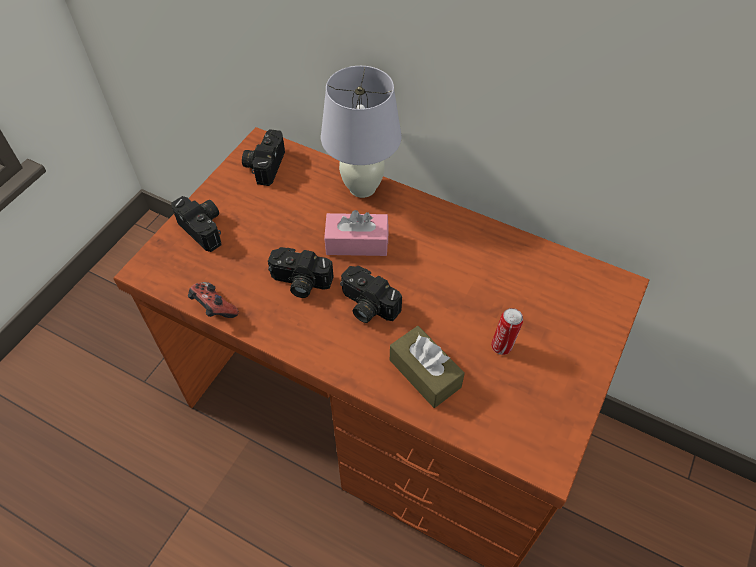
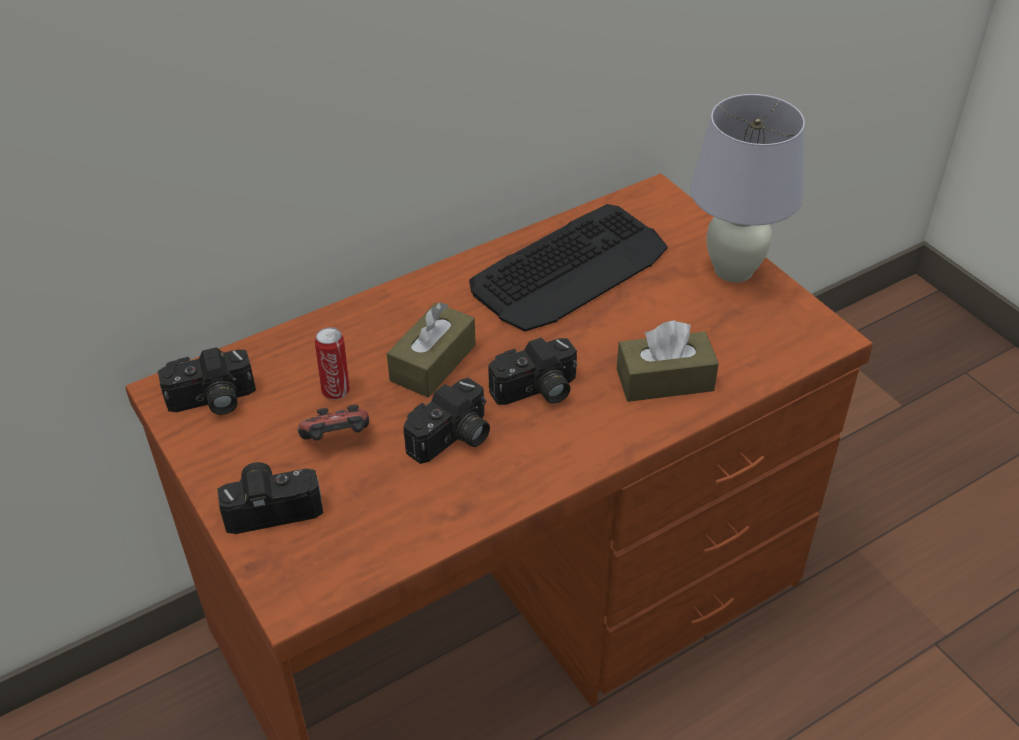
camera: 60 degrees left, 10 degrees down
(214, 309) = (428, 541): game controller -> game controller (337, 440)
(264, 164) = (212, 401): camera -> camera turned 60 degrees counterclockwise
(357, 243) = (433, 363): pink tissue box -> brown tissue box
(362, 187) = (346, 323): white table lamp -> white table lamp (733, 270)
(496, 272) = (570, 269): none -> keyboard
(502, 346) = (670, 306): can -> can (336, 390)

